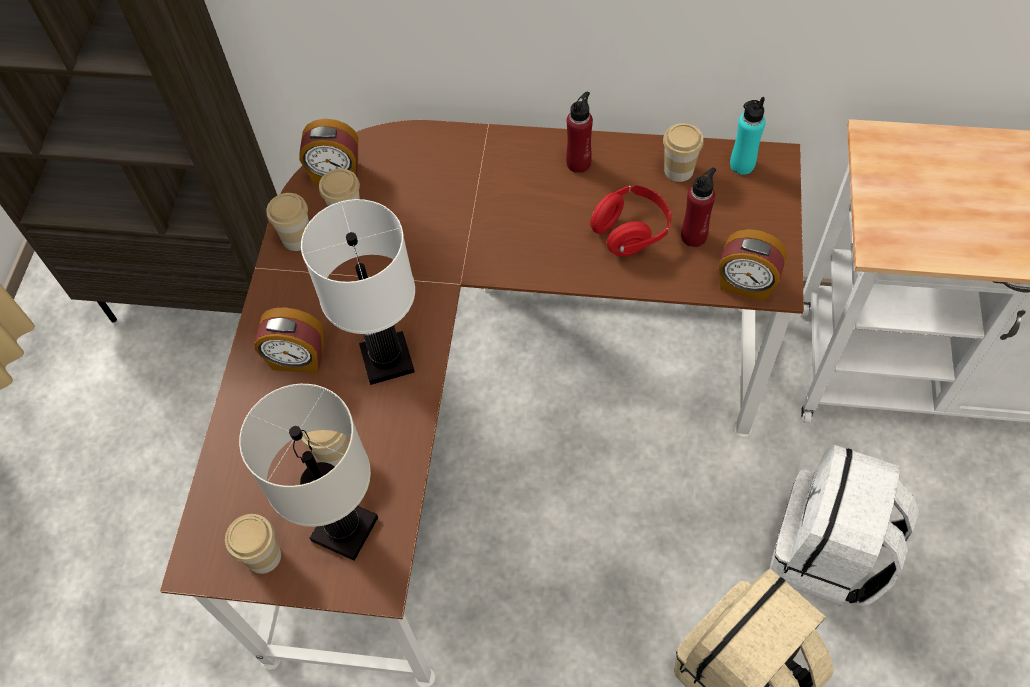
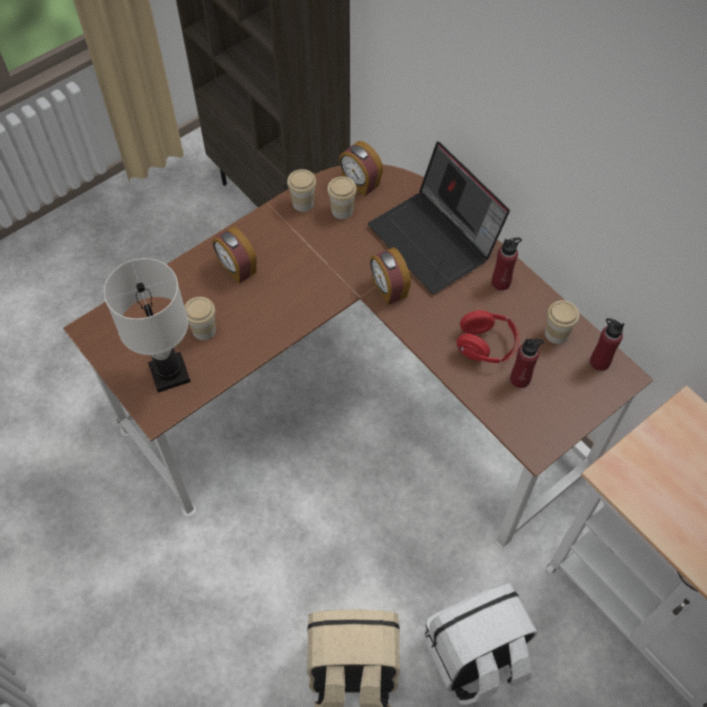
camera: 40 degrees right, 0 degrees up
(263, 556) = (121, 352): cup -> none
(388, 360) = (279, 306): white table lamp -> none
(474, 172) = (435, 240): none -> laptop
(742, 165) = (599, 362): turquoise bottle -> red bottle
(746, 285) = (518, 432): alarm clock -> alarm clock (388, 289)

